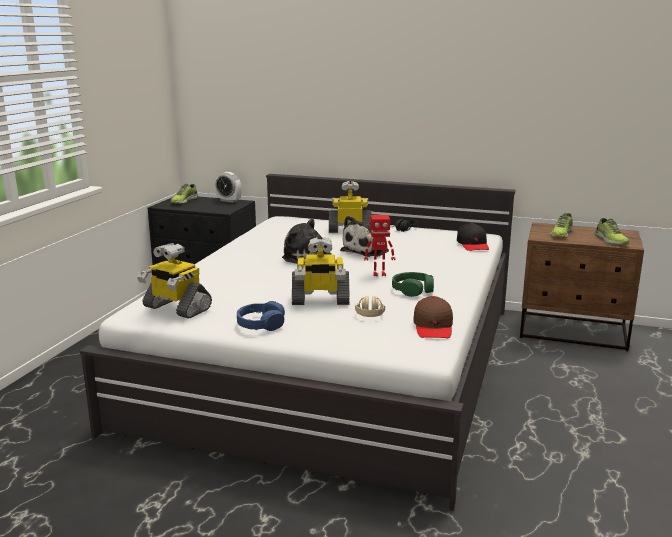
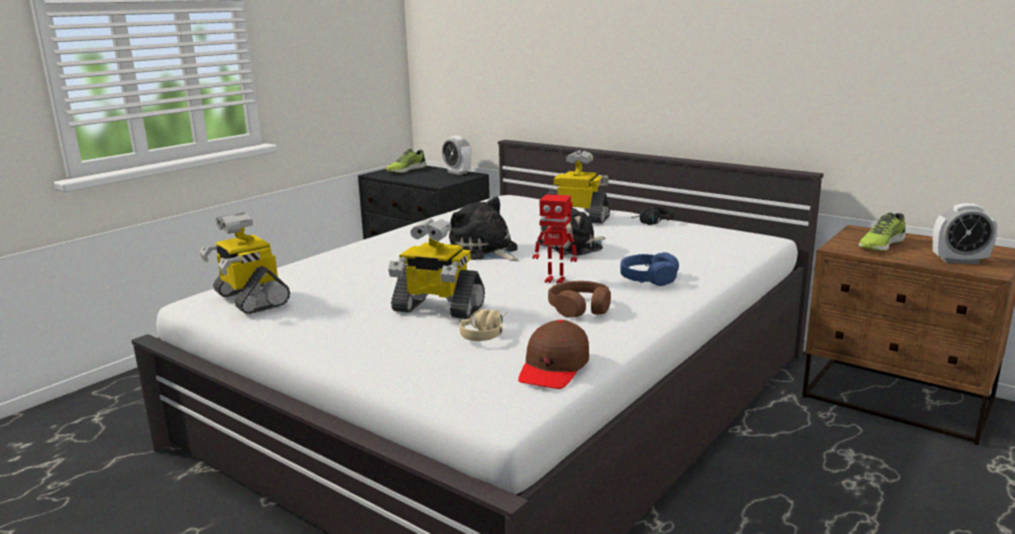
camera: 20 degrees right, 0 degrees up
(261, 324) = (325, 333): blue headphones -> blue headphones (648, 278)
(413, 290) = (580, 308): green headphones -> brown headphones
(473, 245) = (734, 250): black cap -> none
(610, 240) = (959, 261): shoe -> alarm clock

